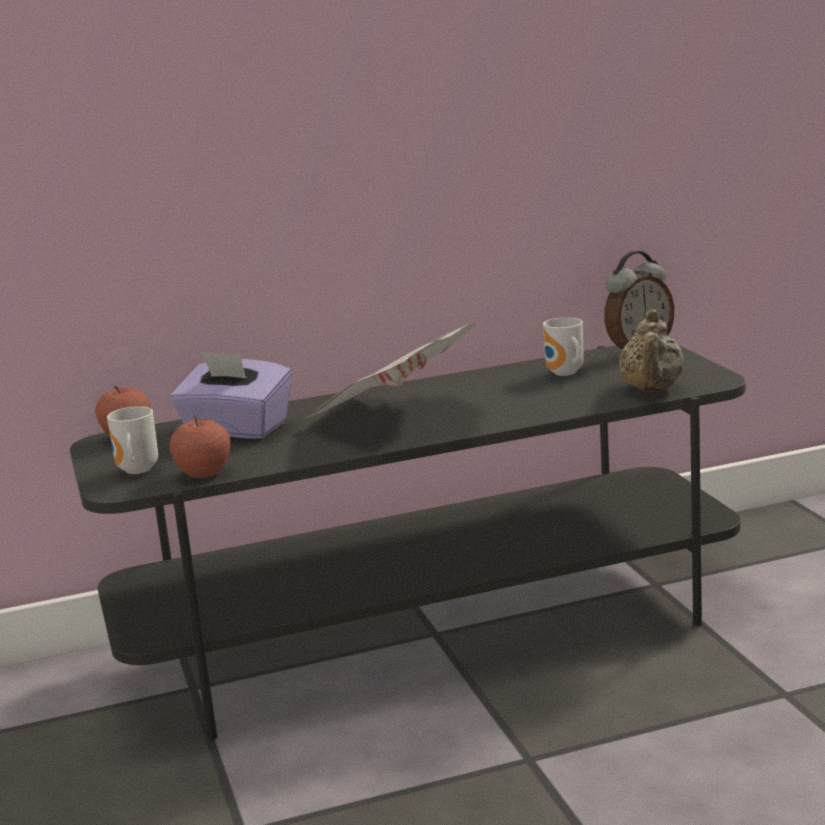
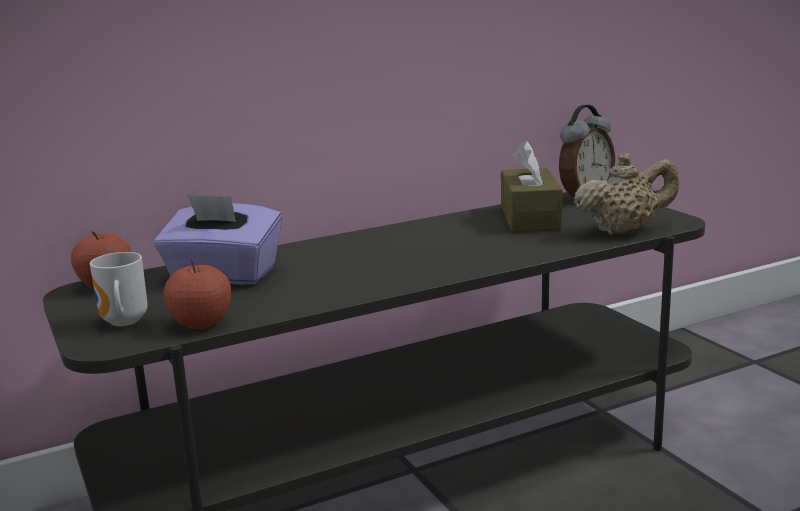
camera: 10 degrees left, 0 degrees up
(393, 418) = (384, 261): newspaper -> none
(564, 374) = (530, 217): mug -> brown tissue box
(652, 390) = (624, 231): beige teapot -> beige teapot turned 105 degrees counterclockwise

